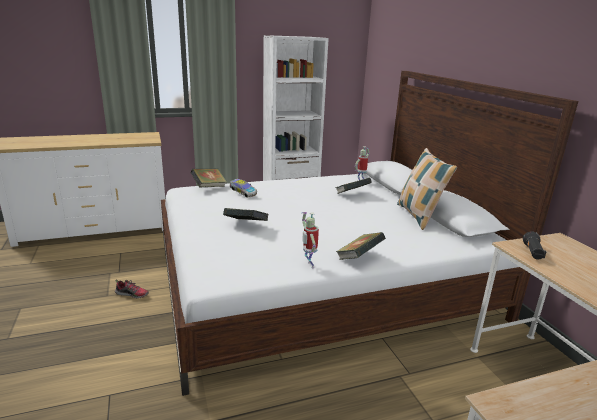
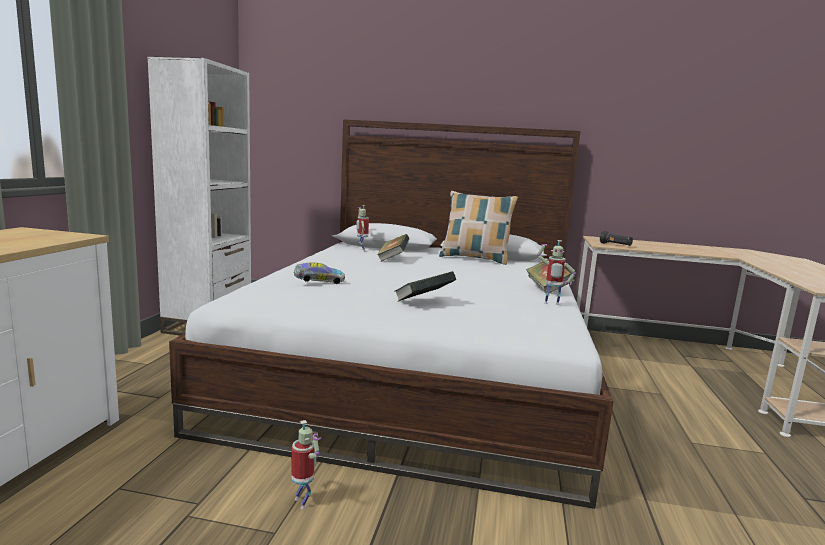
camera: 60 degrees left, 10 degrees down
(132, 294) = (303, 502): shoe -> toy robot
(209, 187) = (257, 289): book -> none

